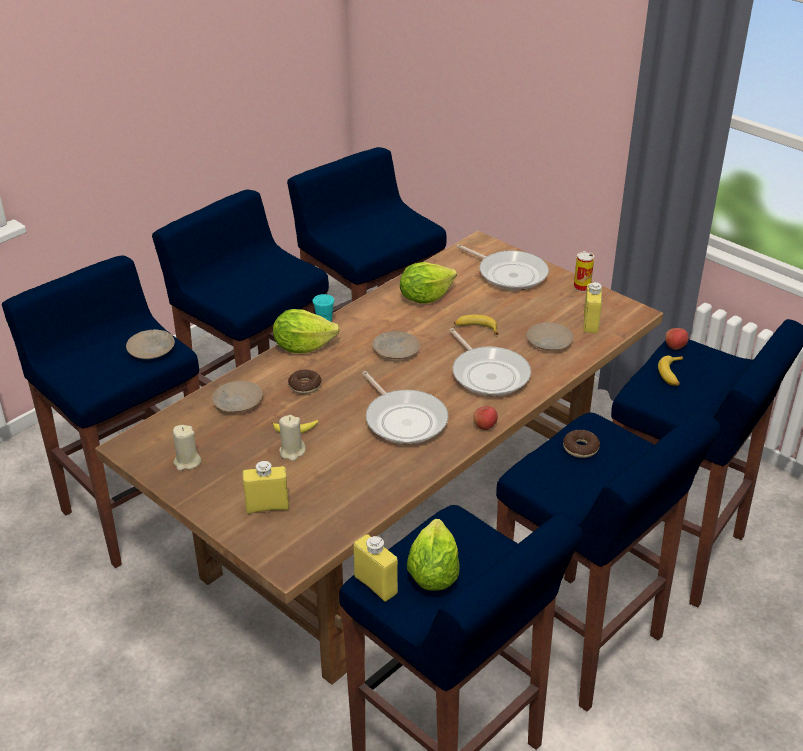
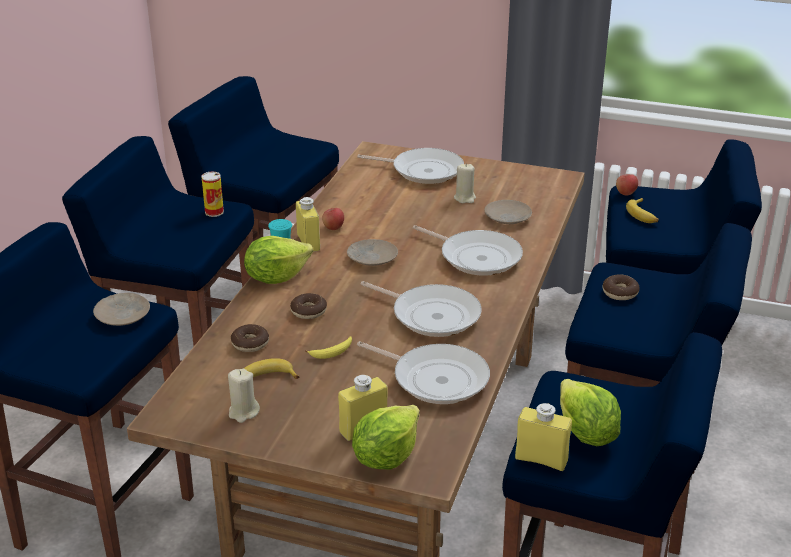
camera: 25 degrees left, 5 degrees down
(237, 402) = (250, 343): beige plate -> donut
(292, 451) = (346, 372): beige candle -> beige candle (465, 198)
(360, 480) = (436, 378): none -> frying pan
(425, 297) = (361, 207): lettuce -> lettuce (386, 456)
(476, 328) = (432, 222): banana -> banana (267, 377)
(485, 426) = (511, 301): apple -> apple (333, 227)
(582, 287) = (497, 167): can -> can (214, 212)
(590, 323) = (530, 194): yellow bottle -> yellow bottle (308, 243)

